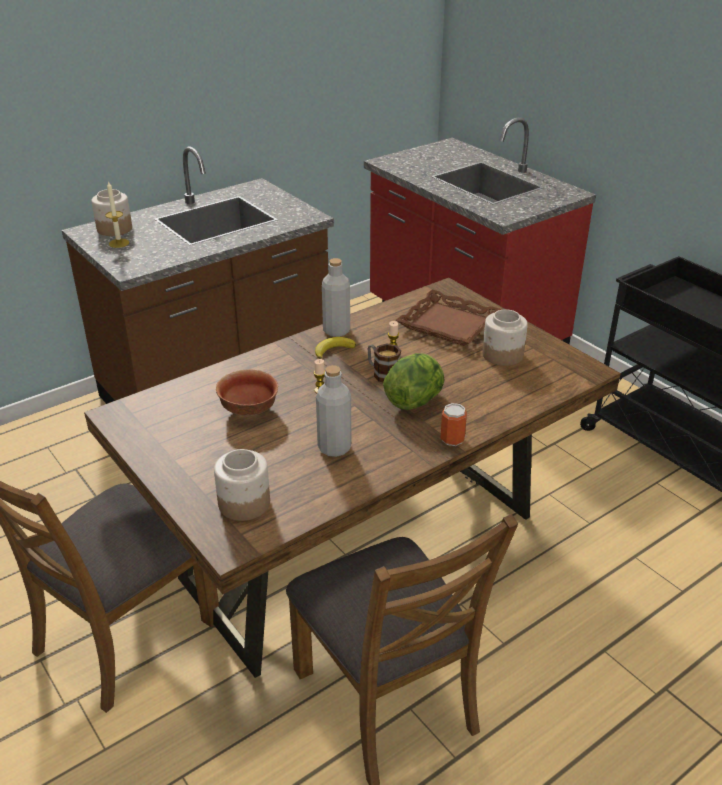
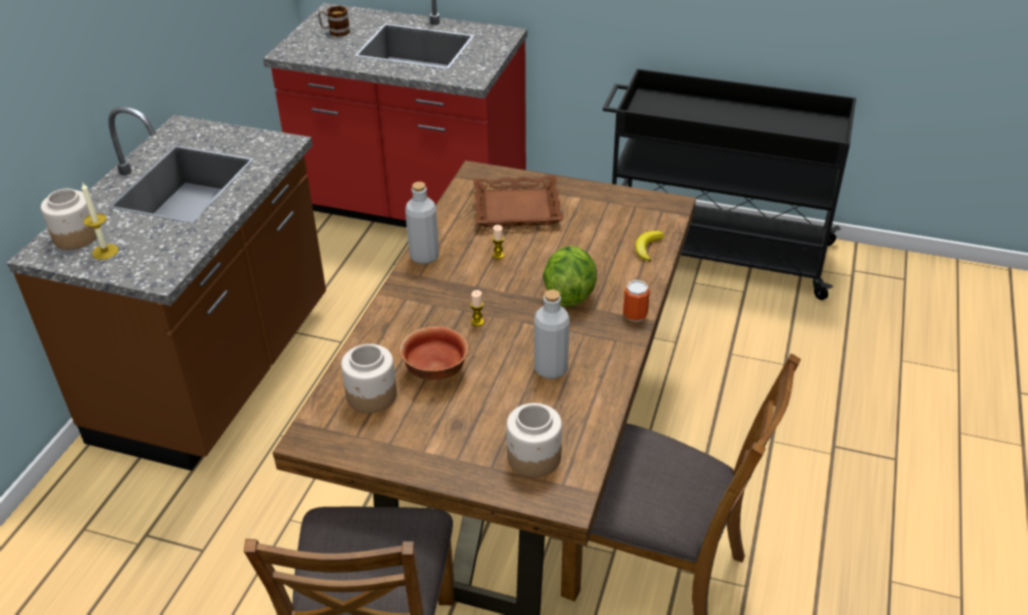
camera: 35 degrees left, 5 degrees up
(333, 350) = (443, 277): banana -> banana (647, 247)
(382, 373) = (513, 281): mug -> mug (335, 31)
(502, 355) = (592, 219): jar -> jar (372, 396)

